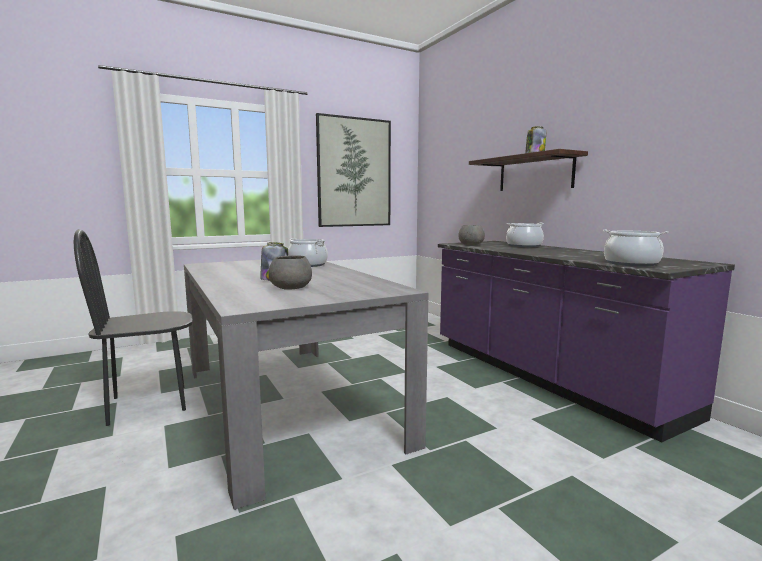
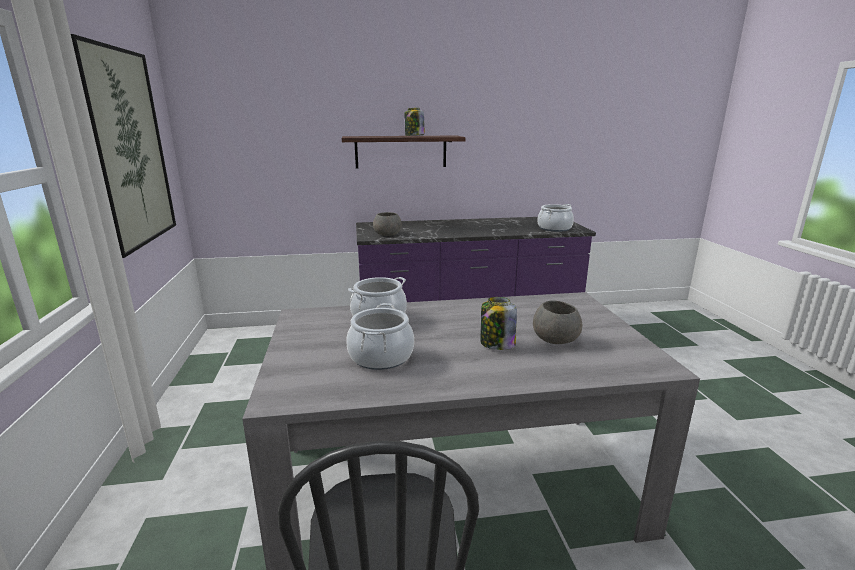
camera: 70 degrees left, 10 degrees up
(523, 246) = (421, 225): cooking pot -> cooking pot (380, 356)

